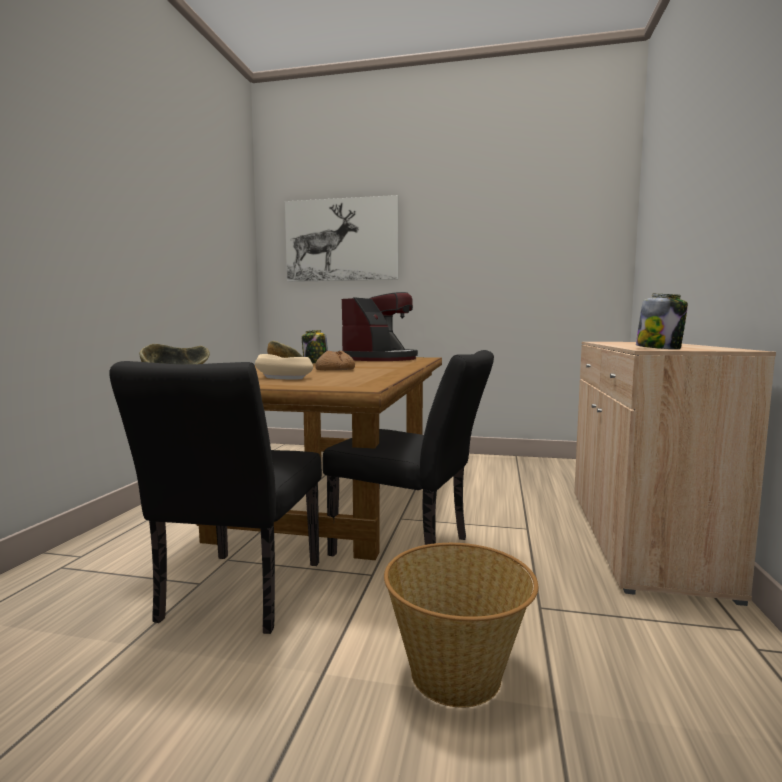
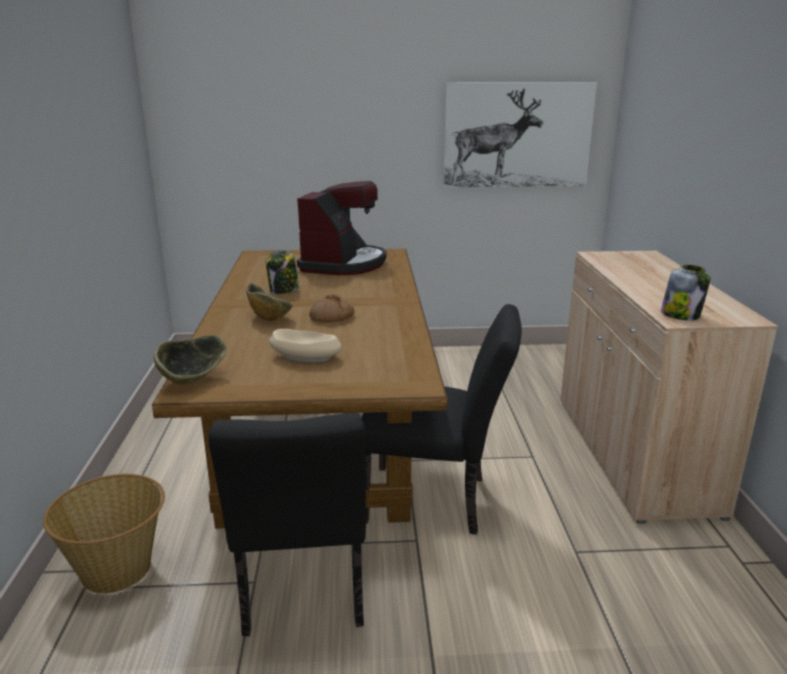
camera: 15 degrees left, 15 degrees up
(341, 240) = (265, 93): picture -> picture (517, 135)
(457, 673) = (538, 632): basket -> basket (118, 569)

